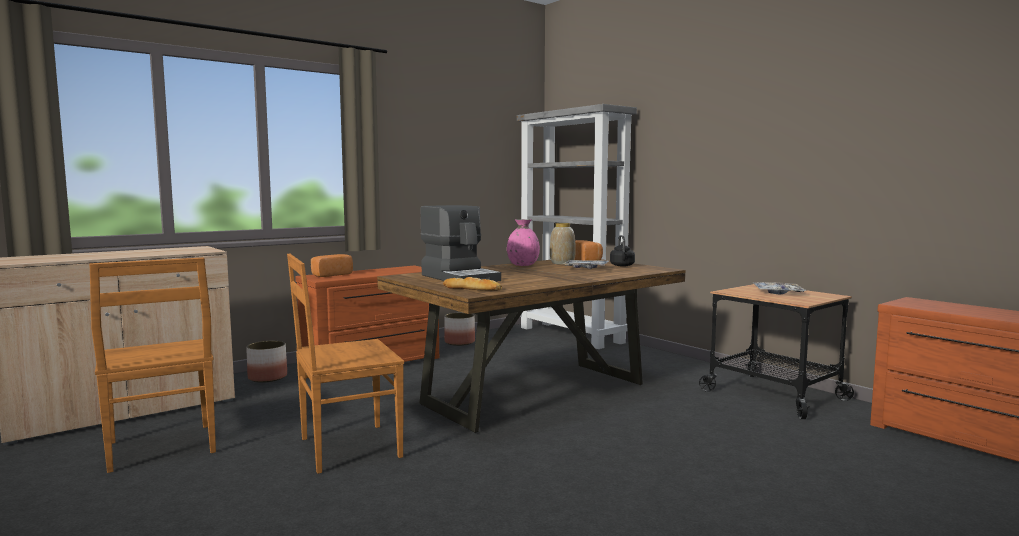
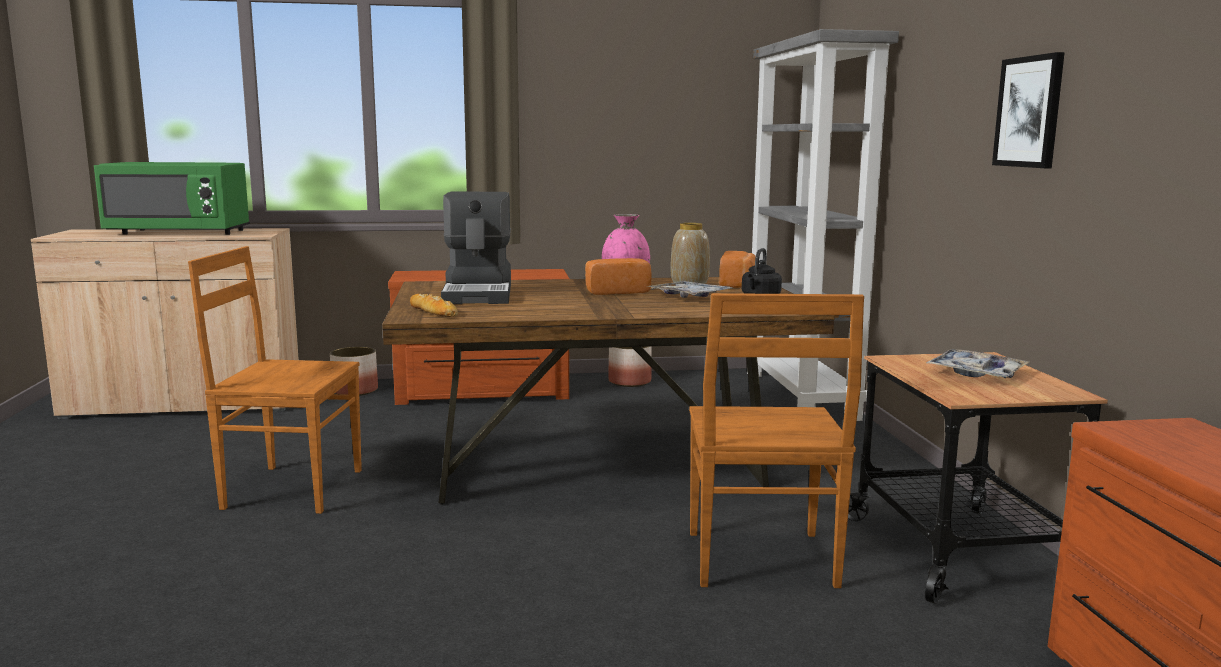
camera: 30 degrees right, 5 degrees up
(123, 253) = (179, 233): none -> green microwave
(161, 448) = (149, 449): brown chair -> brown chair (761, 561)
(330, 275) = (430, 273): bread -> bread (616, 291)
(760, 152) = (1029, 112): none -> picture

